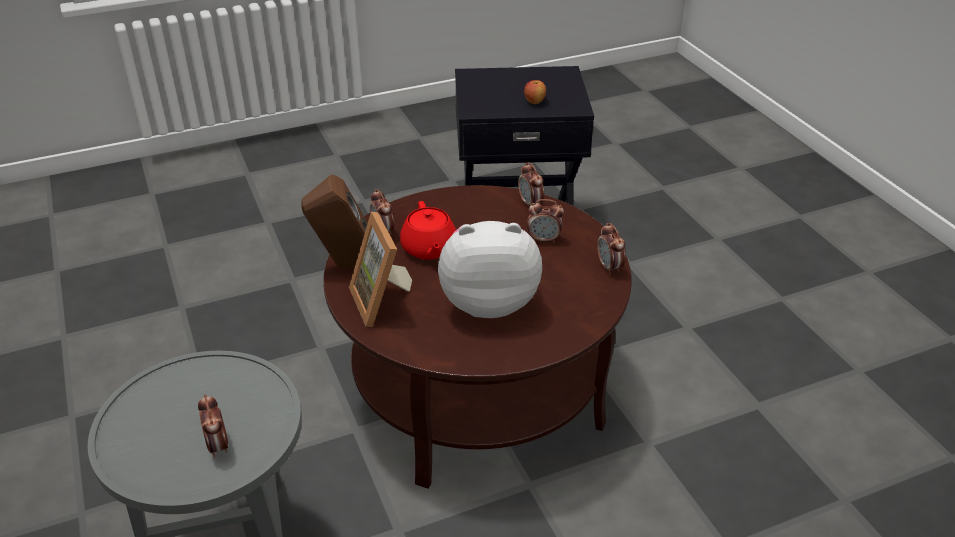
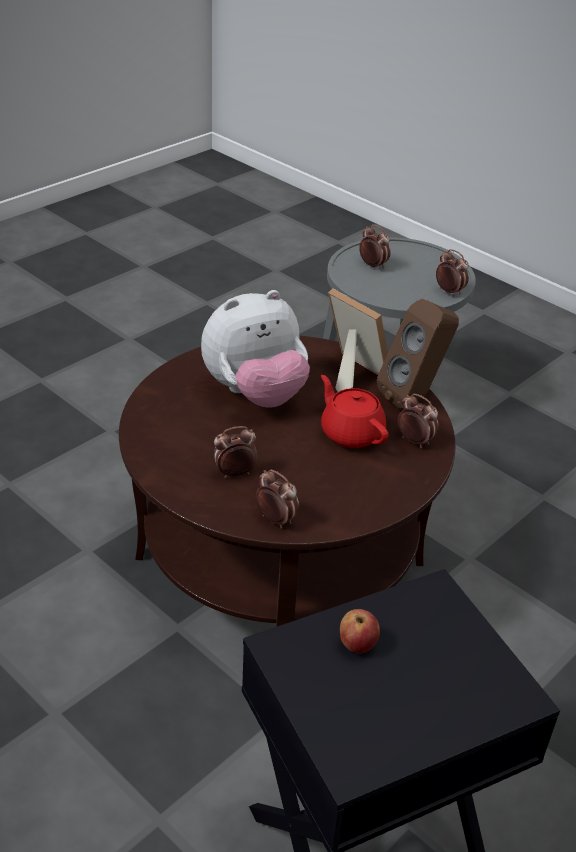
camera: 155 degrees right, 0 degrees up
(609, 267) = (148, 455): alarm clock -> alarm clock (449, 291)

